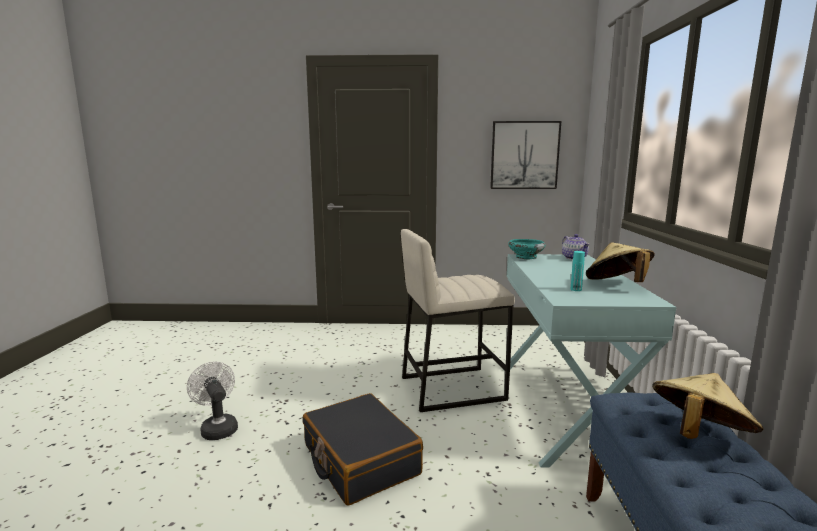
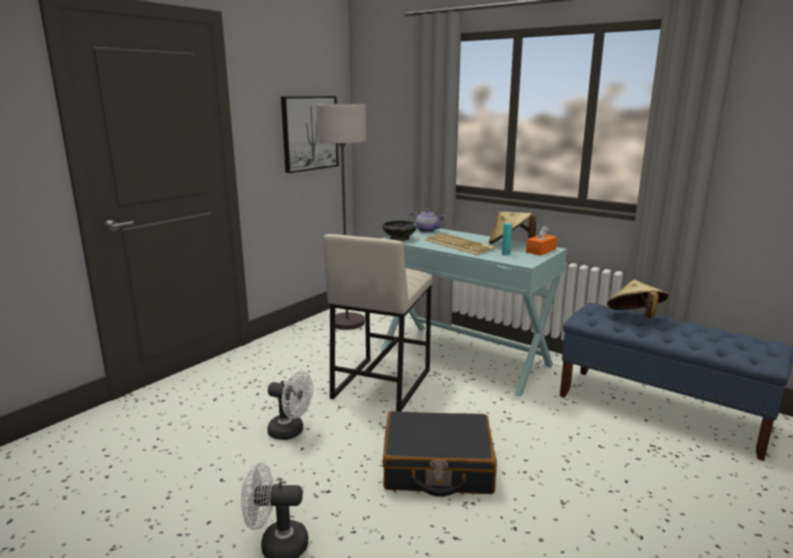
camera: 55 degrees left, 5 degrees up
(343, 382) = (291, 432): none -> white fan
(515, 342) = (347, 327): none -> grey floor lamp
(526, 257) = (399, 238): turquoise bowl -> black bowl
(559, 273) = (460, 245): none -> keyboard
(628, 298) = (541, 251): none -> orange tissue box

